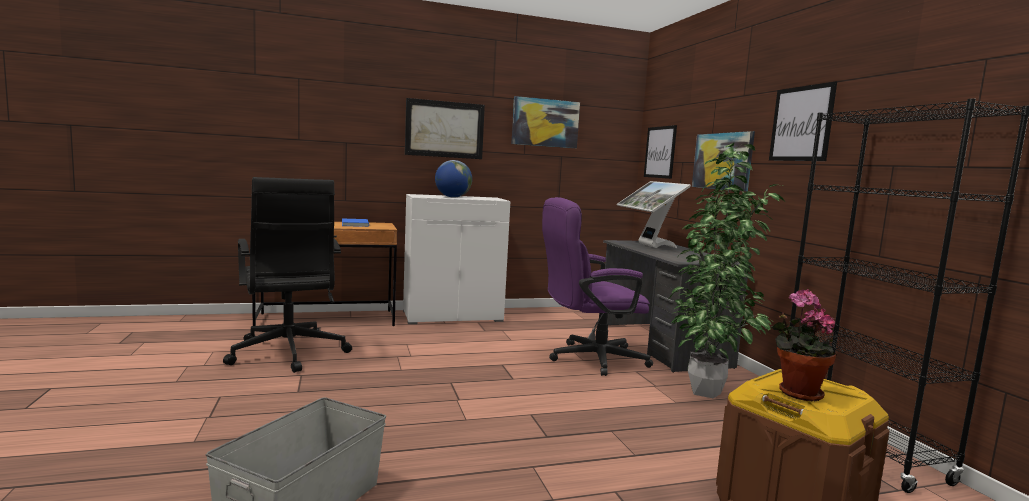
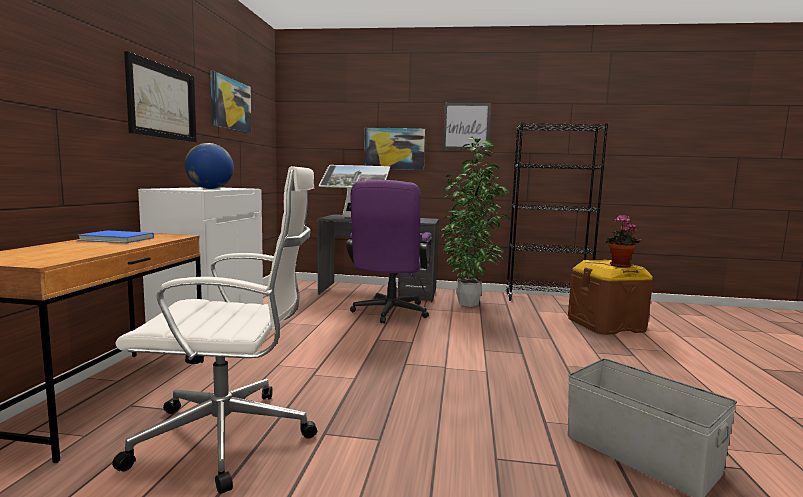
camera: 65 degrees left, 0 degrees up
(288, 354) = (230, 437): black office chair -> white office chair
(660, 152) = (311, 140): picture -> none

